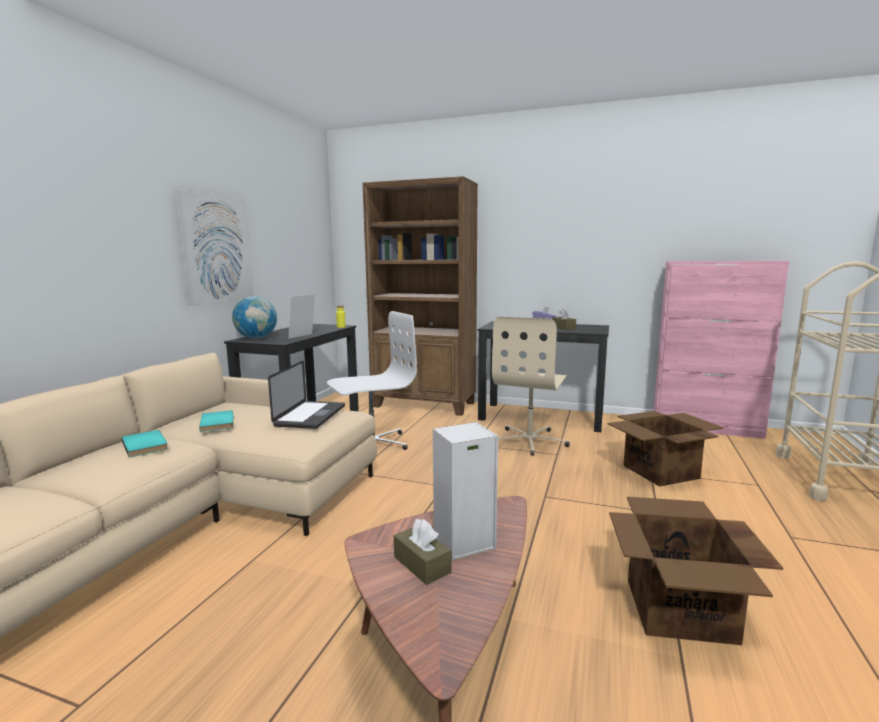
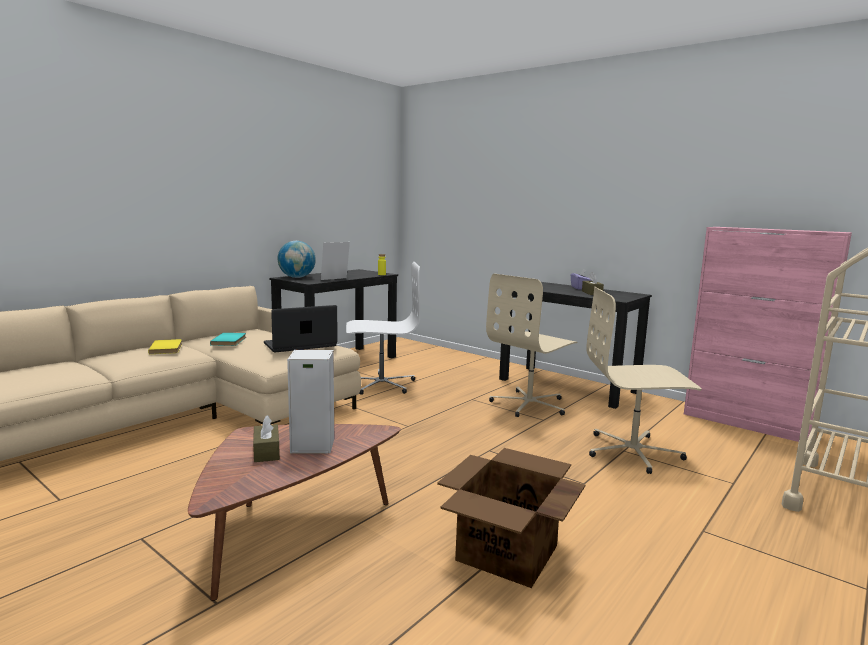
camera: 20 degrees right, 0 degrees up
(147, 445) = (167, 348): turquoise book -> yellow book
(217, 249) = (270, 198): picture -> none
(310, 416) = (300, 345): laptop -> laptop turned 150 degrees counterclockwise
(424, 405) = (462, 359): brown bookcase -> none
(659, 472) = (633, 452): cardboard box -> beige office chair

